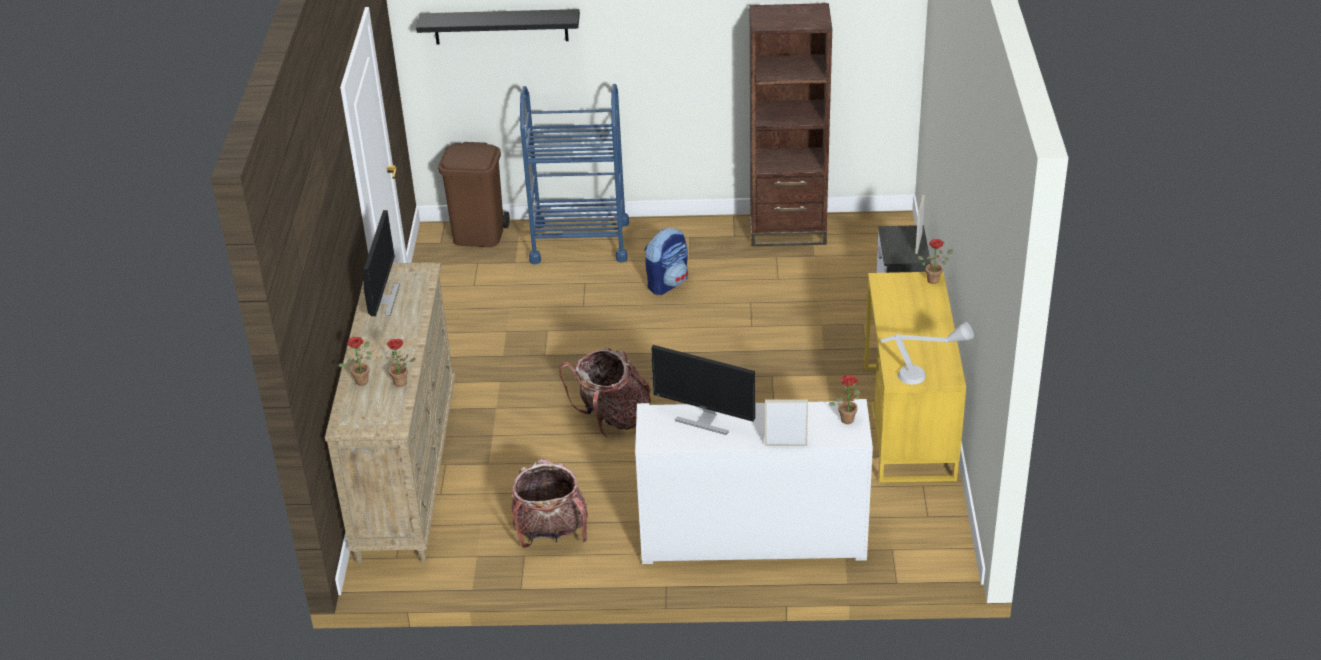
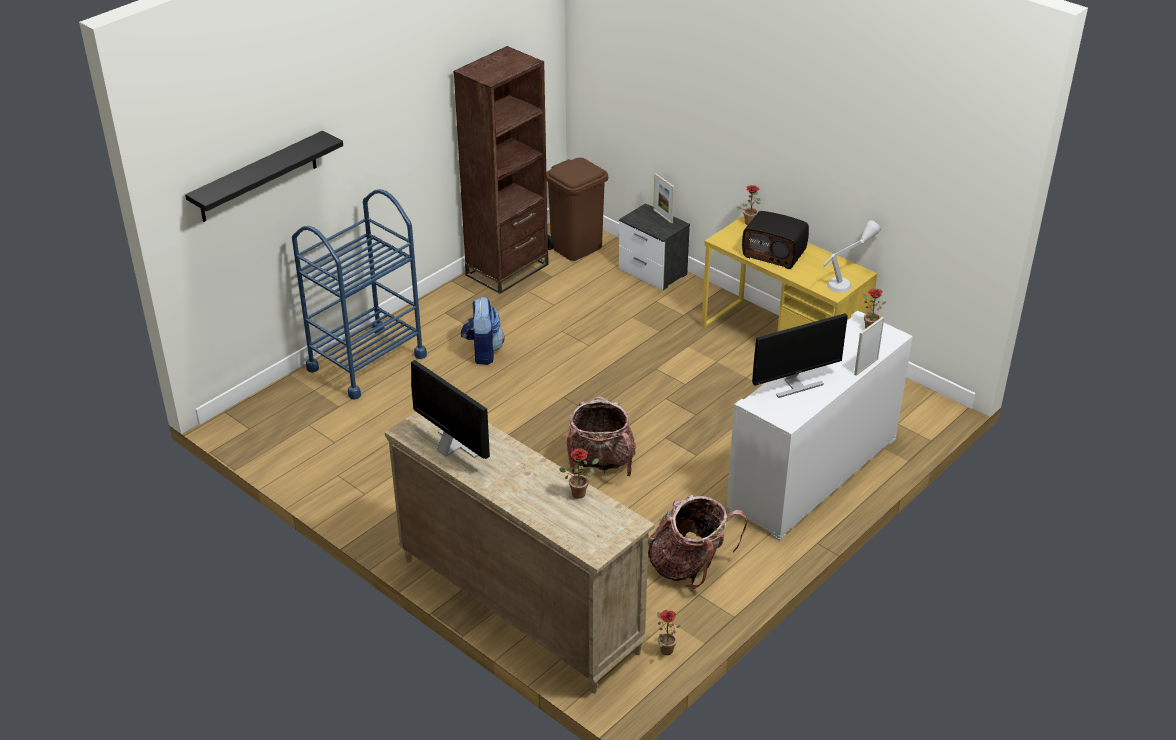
camera: 50 degrees left, 0 degrees up
(362, 379) = (545, 511): potted plant -> potted plant (664, 649)
(479, 235) = (274, 404): brown trash can -> brown trash can (576, 247)
(906, 317) = (774, 253): none -> radio

